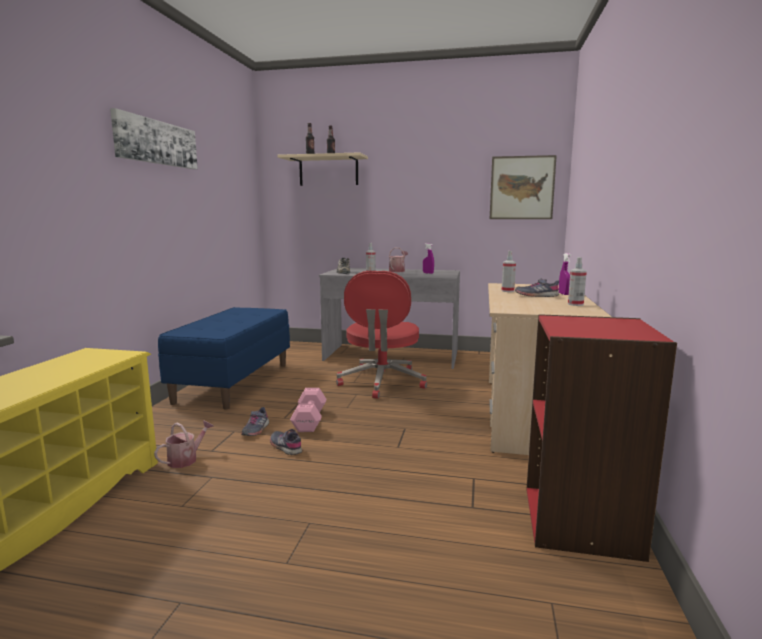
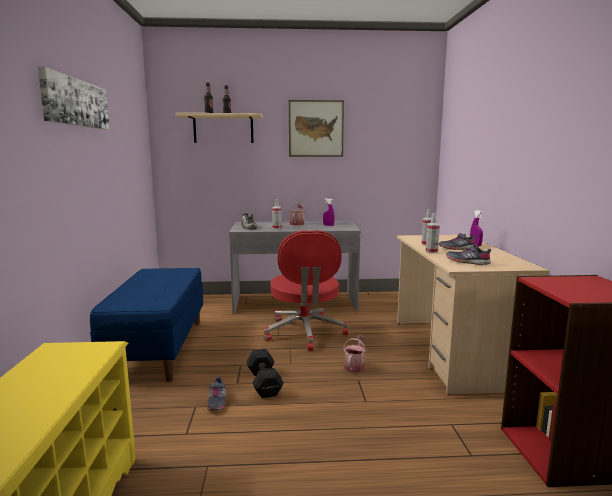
camera: 15 degrees left, 0 degrees up
(186, 459) = (165, 448): watering can -> watering can (355, 366)
(286, 447) = (261, 417): grey shoe -> grey shoe (467, 262)
(310, 420) = (264, 382): pink dumbbell -> black dumbbell
(522, 188) = (402, 147): picture -> picture (316, 128)
(575, 304) = (501, 257): spray bottle -> spray bottle (431, 251)

